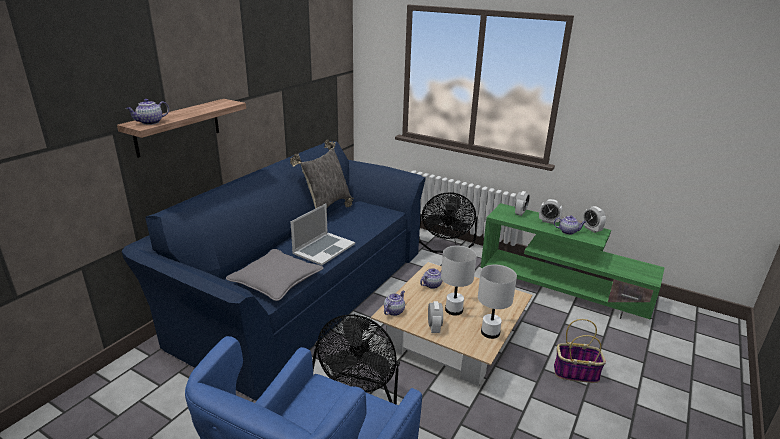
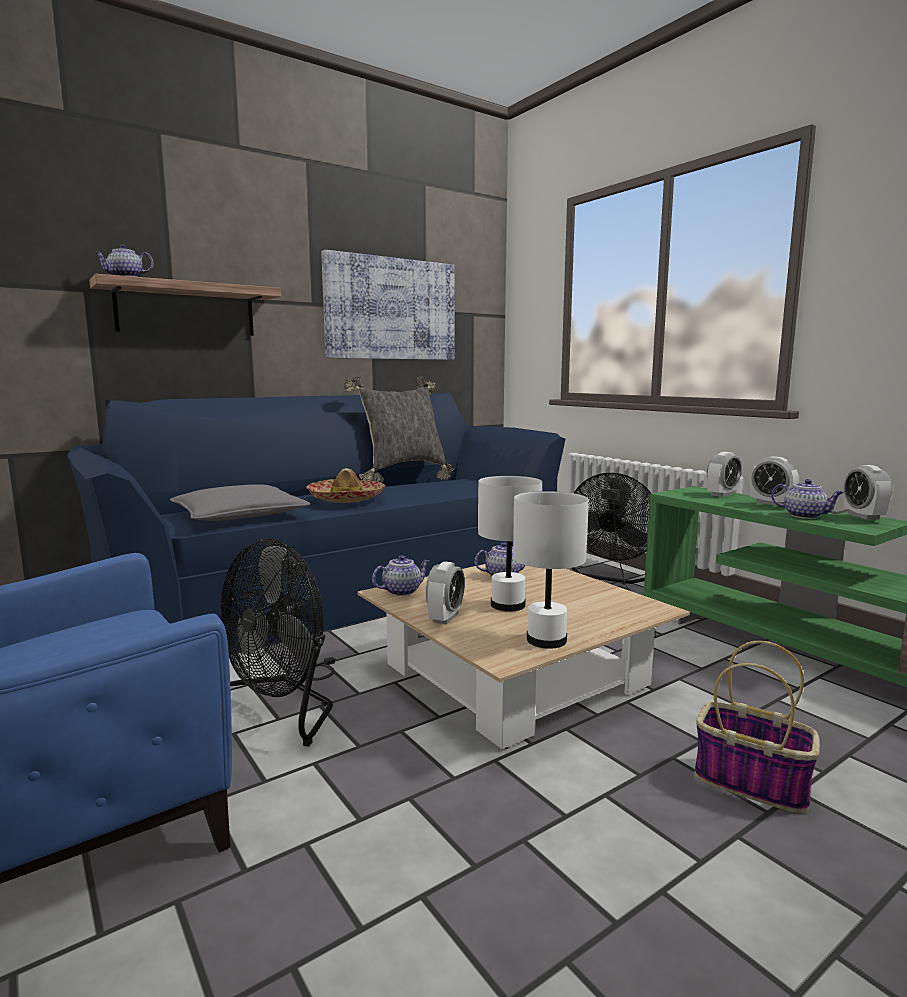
camera: 25 degrees right, 15 degrees down
(293, 87) = (390, 309): none -> picture
(323, 248) = (346, 498): laptop -> hat

